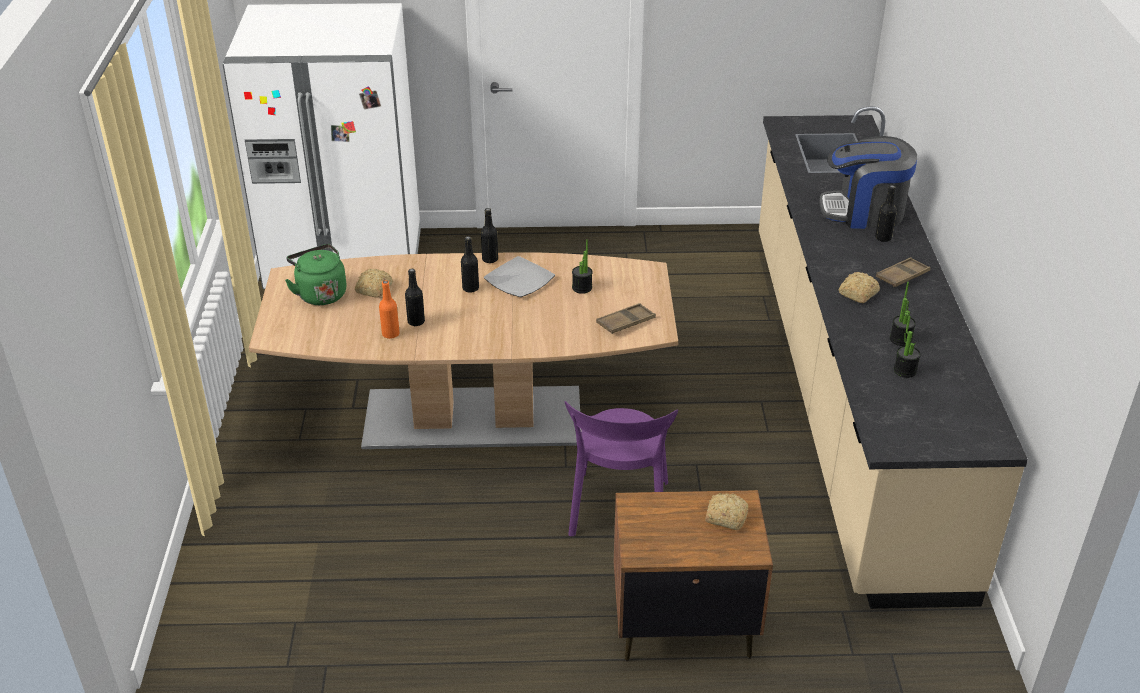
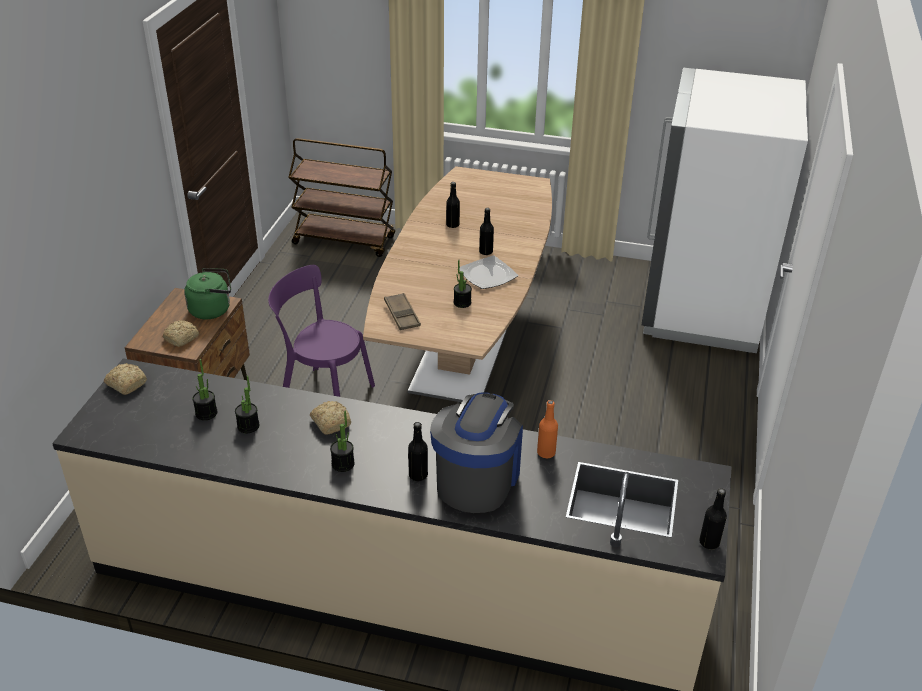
camera: 105 degrees right, 0 degrees up
(240, 593) = (345, 240): none -> brown cart
(320, 293) = (507, 193): green kettle -> green kettle (212, 309)
(373, 289) = (503, 213): bread -> bread (126, 383)
(390, 334) = (442, 214): orange bottle -> orange bottle (546, 453)
(490, 259) = (524, 266): black bottle -> black bottle (709, 542)
(902, 276) = (343, 464): brown tray -> potted plant

